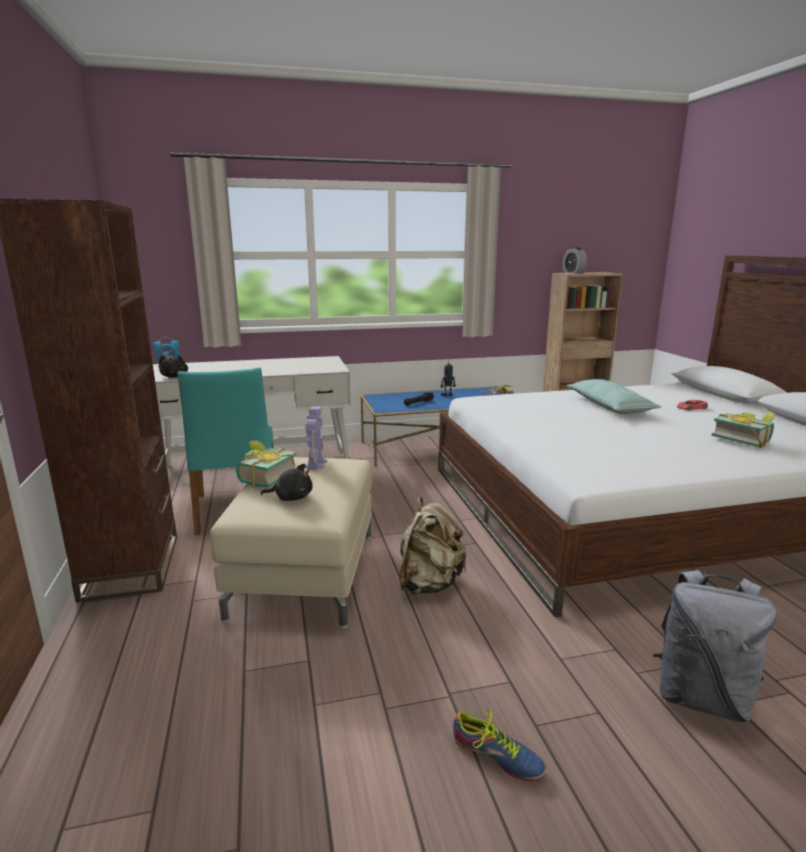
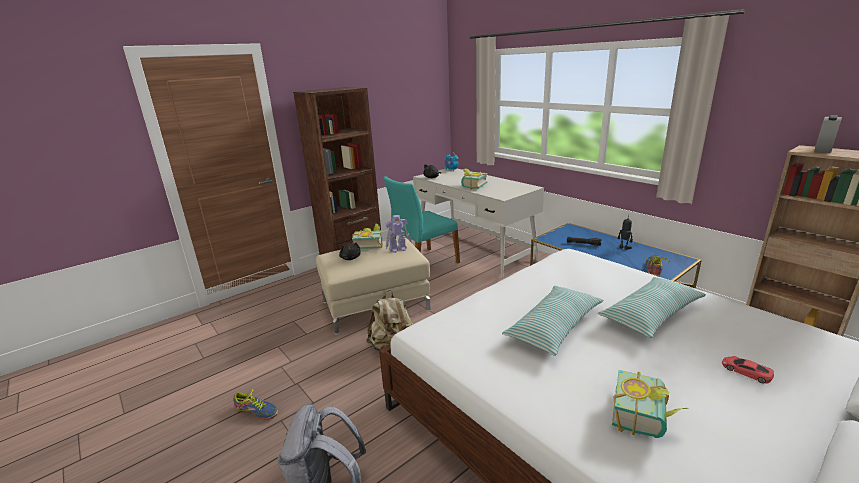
camera: 65 degrees right, 5 degrees up
(264, 370) = (472, 186): none -> book
(497, 755) = (257, 410): shoe -> shoe turned 75 degrees counterclockwise
(609, 433) = (554, 327): none -> pillow

